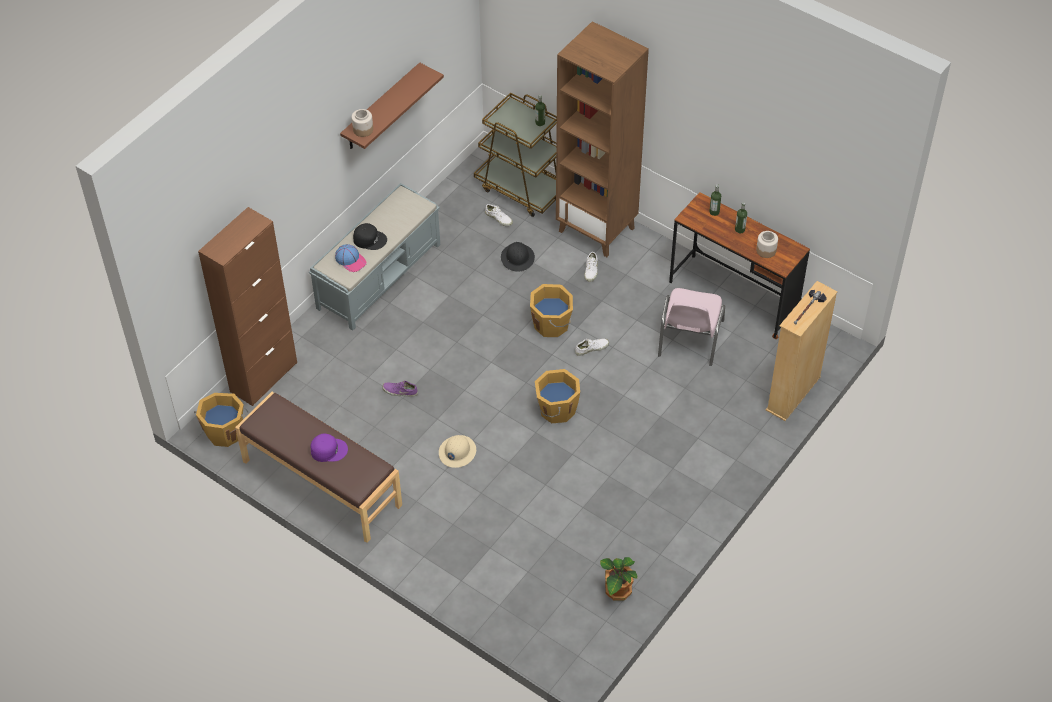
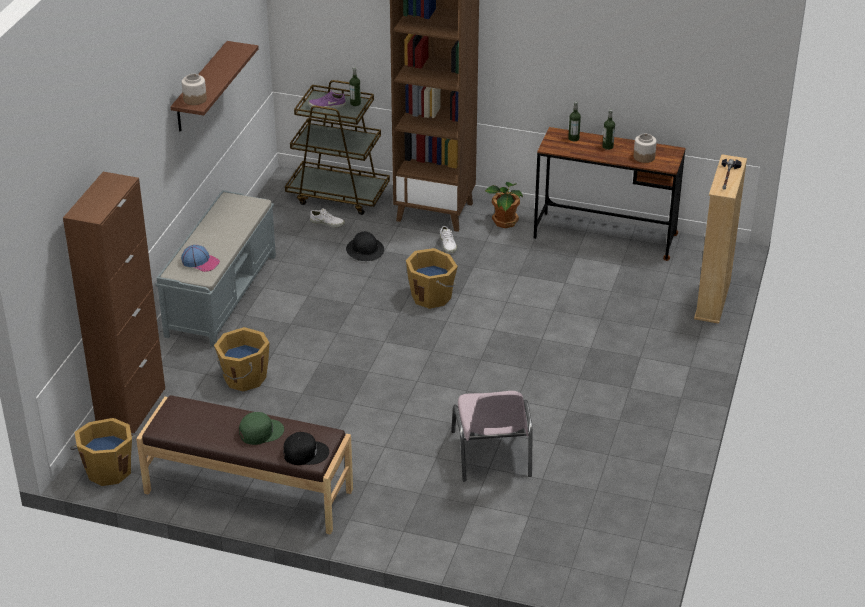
camera: 20 degrees left, 15 degrees down
(328, 449) = (260, 431): purple cap -> green cap
(370, 239) = (212, 241): black cap -> black cap (305, 453)
(400, 391) = (296, 388): purple shoe -> purple shoe (327, 106)
(457, 452) = (389, 427): beige hard hat -> none
(556, 409) = (477, 366): orange bucket -> orange bucket (244, 378)
(591, 348) = (485, 307): white shoe -> none
(617, 591) = (636, 509): potted plant -> potted plant (504, 222)
(689, 339) = (581, 278): pink chair -> pink chair (492, 455)

